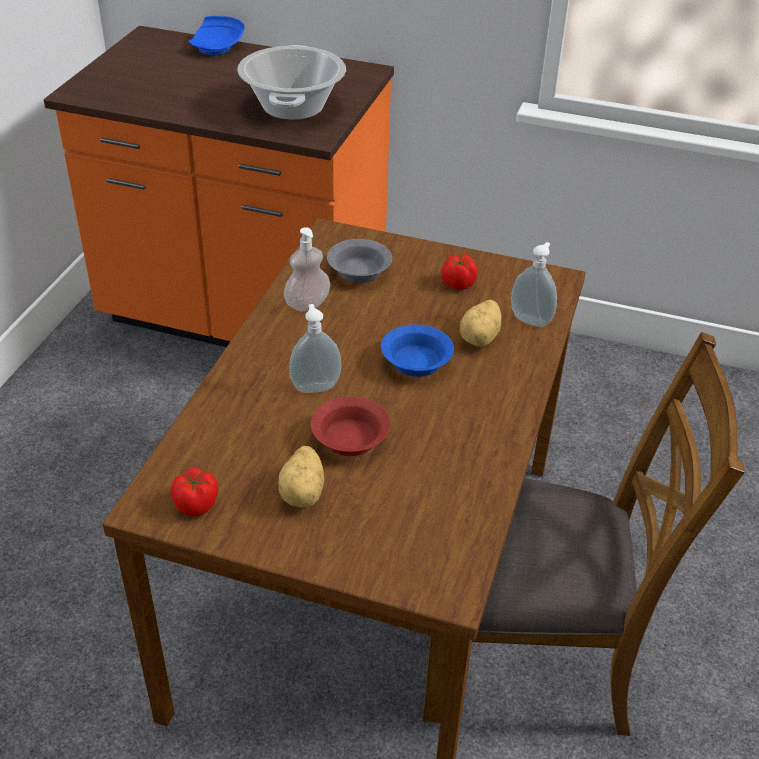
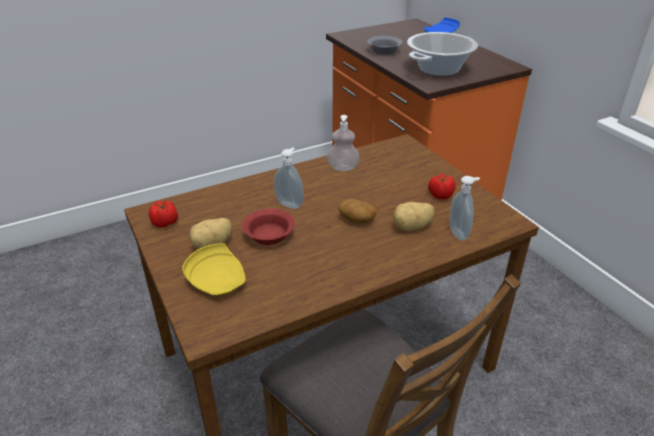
camera: 45 degrees right, 5 degrees down
(357, 273) = (390, 165): grey bowl -> grey bowl (383, 51)
(375, 527) = (218, 280): none -> yellow plate
(414, 362) = (356, 219): blue bowl -> potato

